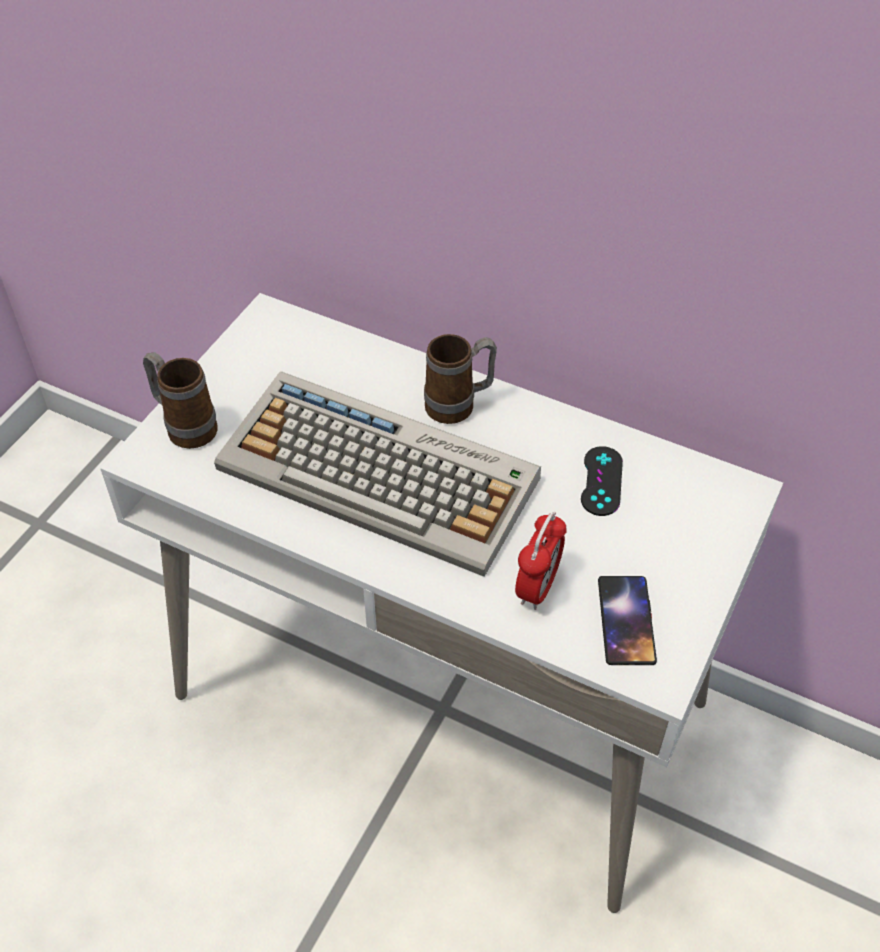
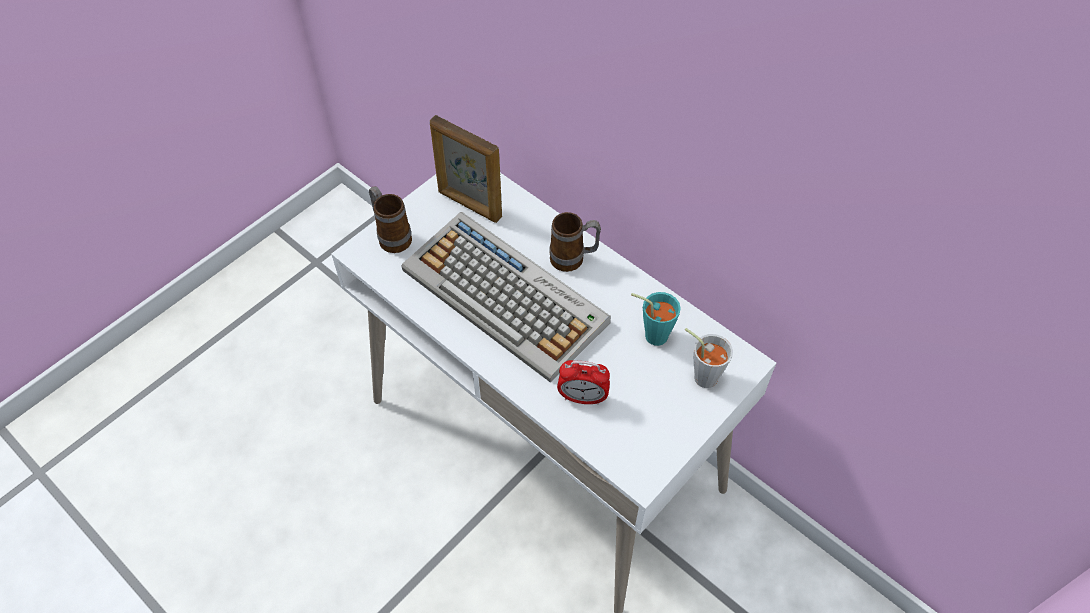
camera: 15 degrees right, 5 degrees up
(286, 363) = (469, 205): none -> picture frame
(537, 587) = (582, 398): alarm clock -> alarm clock turned 60 degrees clockwise
(601, 481) = (651, 334): black game controller -> turquoise cup
(626, 620) = (633, 434): phone -> none
(689, 519) = (701, 374): none -> grey cup

